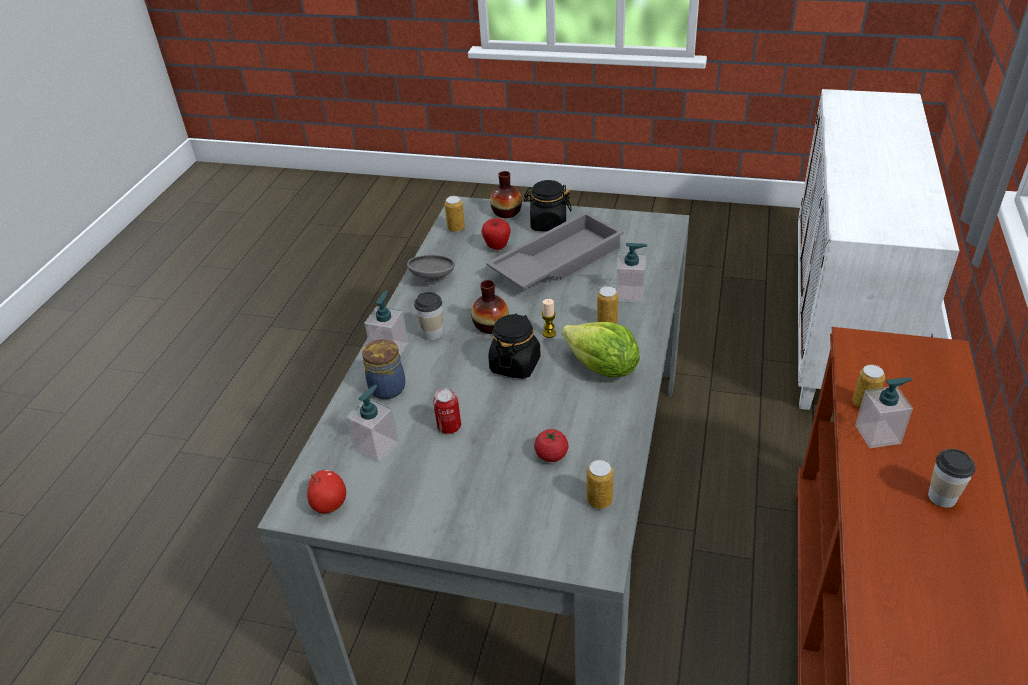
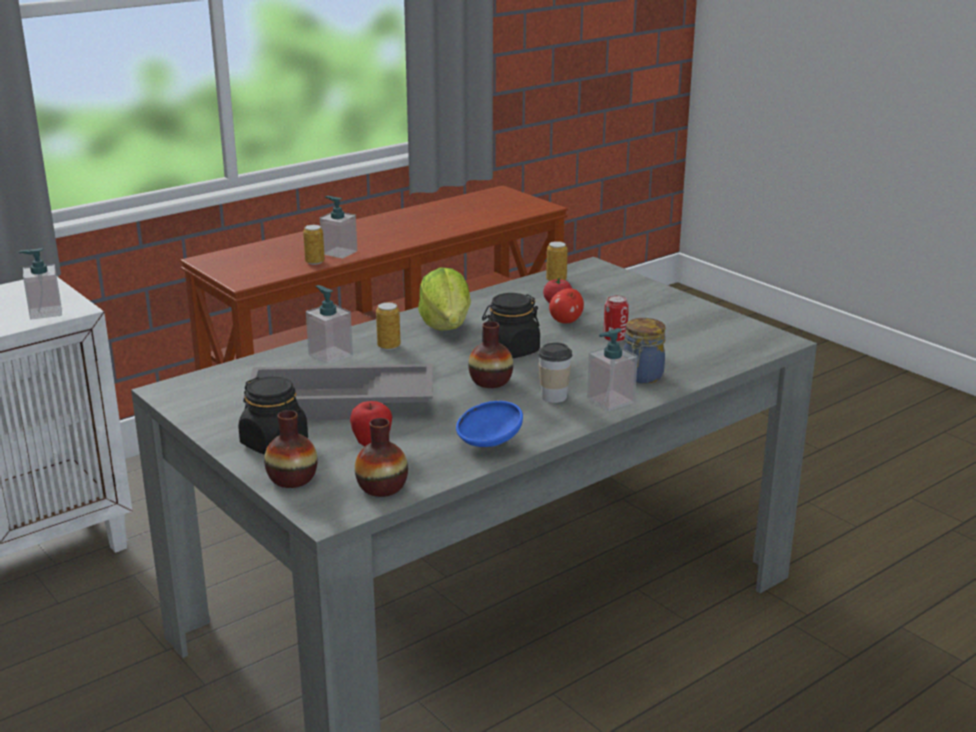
camera: 145 degrees left, 15 degrees down
(329, 504) = (750, 334): apple -> apple (565, 321)
(377, 446) = (686, 348): soap dispenser -> soap dispenser (45, 312)
(433, 278) = (488, 443): grey bowl -> blue bowl
(456, 228) = (382, 487): can -> vase
(549, 333) = (449, 358): candle -> none
(942, 497) = (364, 231): cup -> none

